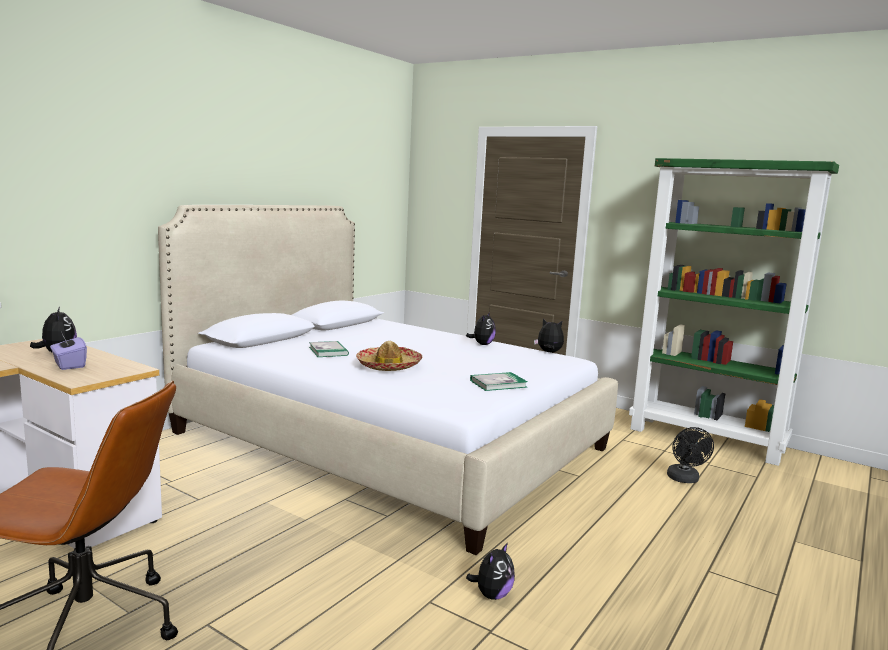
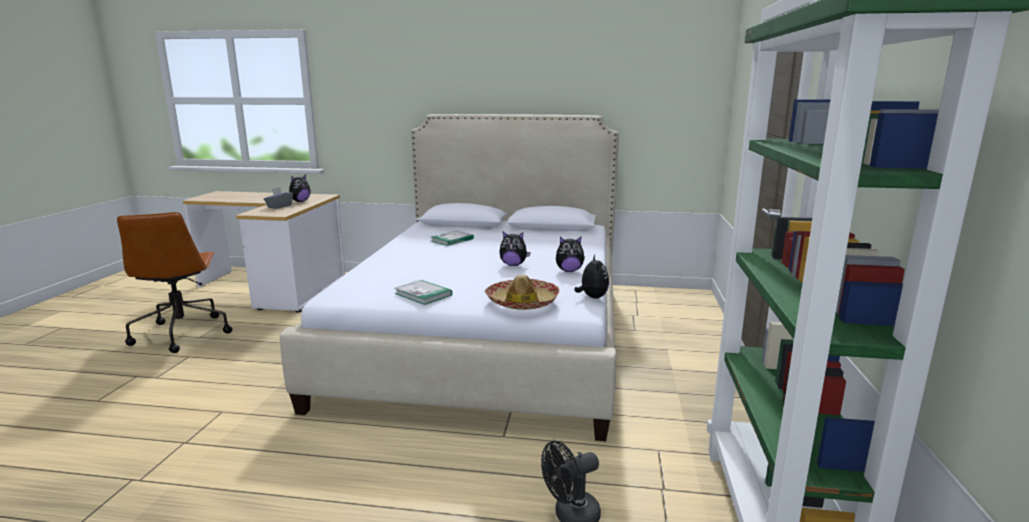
camera: 65 degrees right, 5 degrees up
(69, 365) = (279, 206): purple tissue box -> grey tissue box
(389, 366) = (429, 258): hat -> hat (522, 302)
(492, 595) = (235, 433): plush toy -> plush toy (513, 265)

